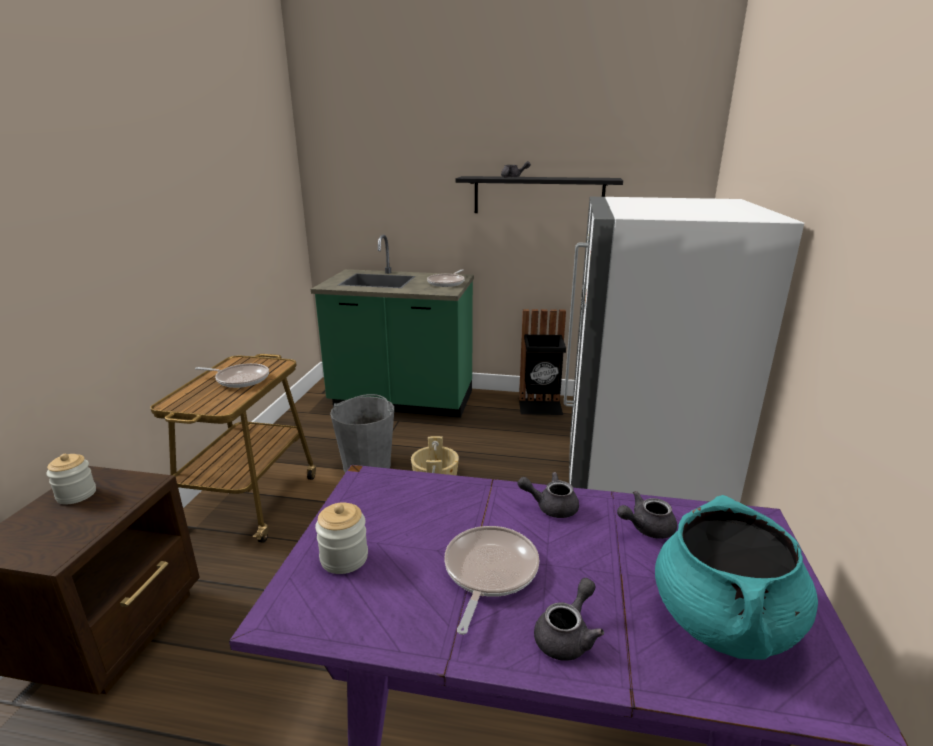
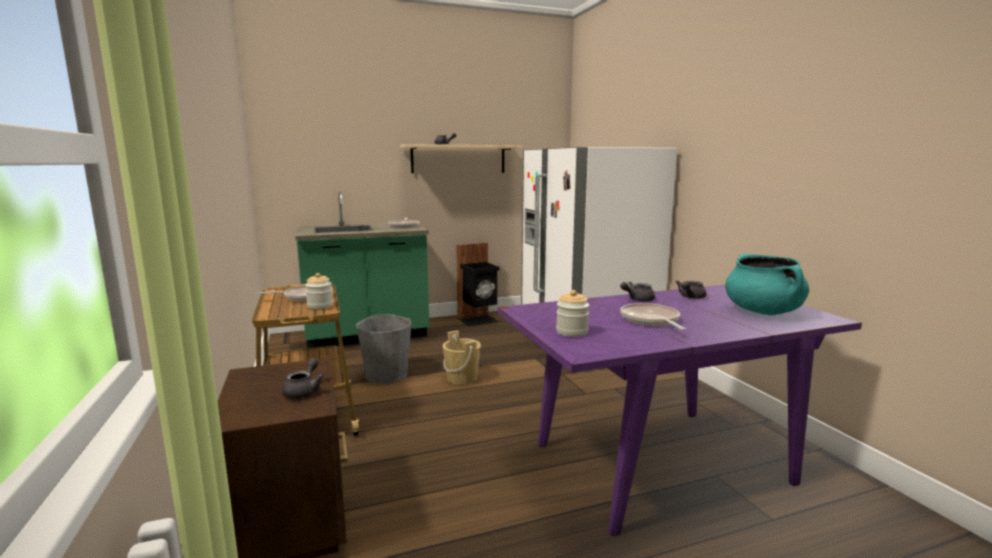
camera: 30 degrees left, 10 degrees down
(76, 494) = (259, 382): jar -> jar (320, 306)
(538, 195) = (458, 159): black shelf -> beige shelf
(567, 635) = (717, 327): grey teapot -> grey teapot (304, 391)

